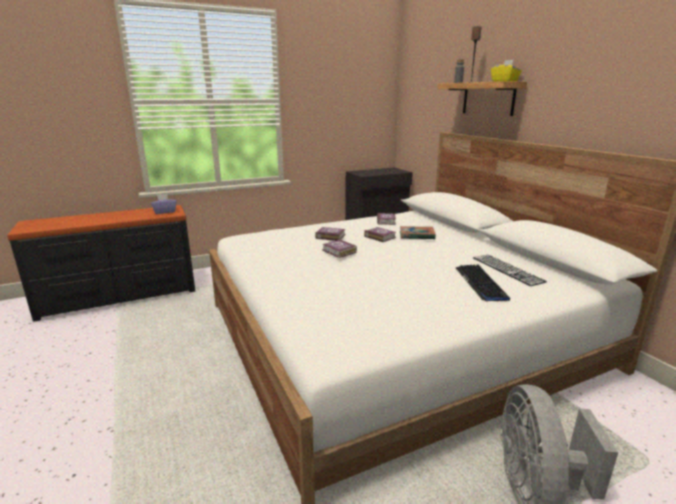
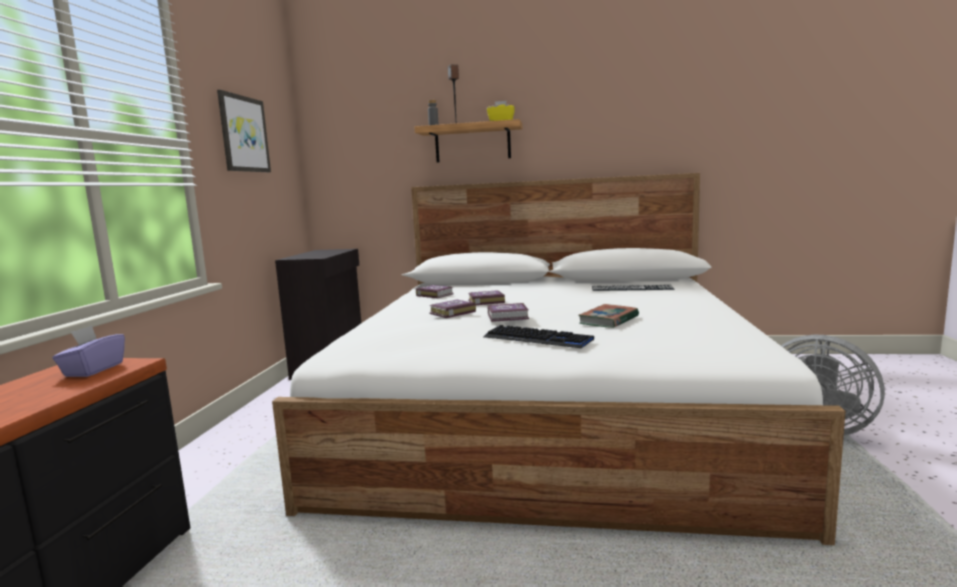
camera: 55 degrees left, 10 degrees down
(333, 89) = (243, 134): none -> picture
(416, 235) = (505, 293): book -> book (608, 320)
(480, 283) = (654, 297): keyboard -> keyboard (537, 339)

